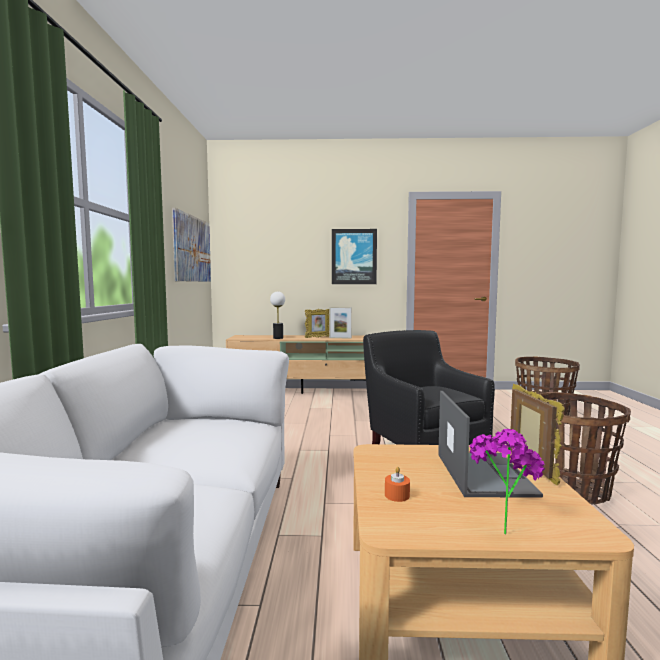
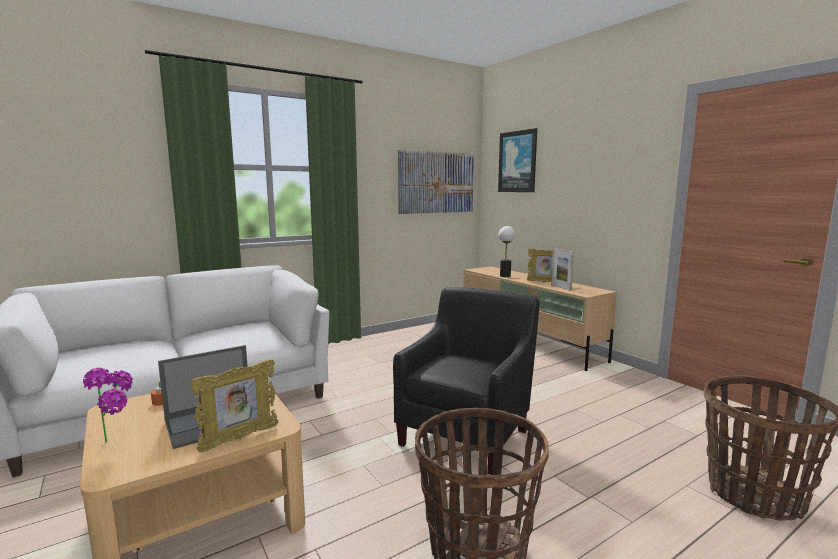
camera: 55 degrees right, 5 degrees up
(354, 256) = (605, 185): picture -> picture (517, 162)

